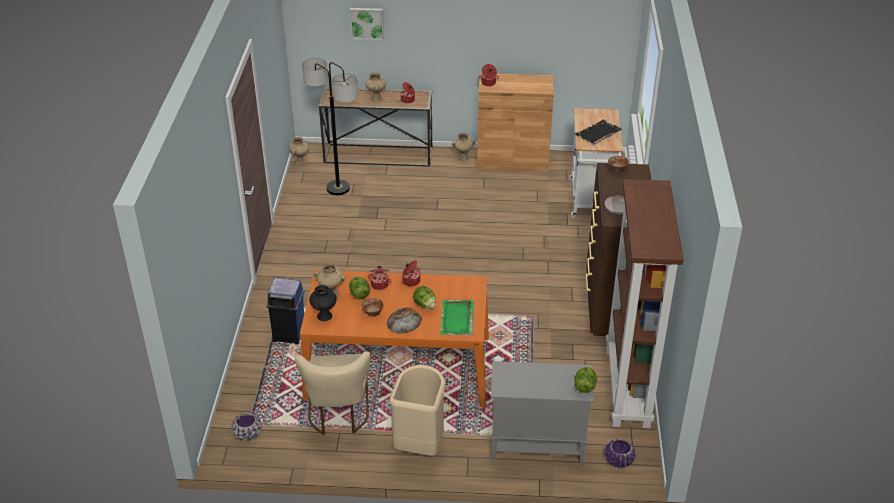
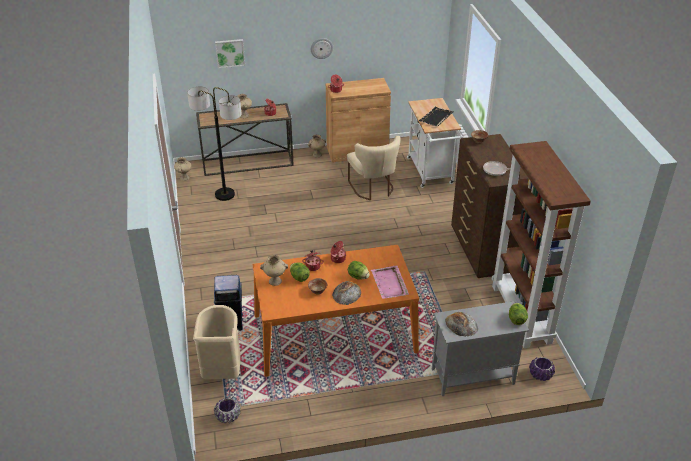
camera: 15 degrees left, 0 degrees up
(324, 315) = (277, 301): black vase -> none
(338, 415) = (300, 384): beige chair -> beige chair (373, 189)
(419, 445) = (378, 395): beige trash can -> beige trash can (222, 371)
(457, 319) = (389, 284): green tray -> pink tray
(477, 30) = (321, 48): none -> wall clock
(517, 380) = (461, 324): none -> bread

